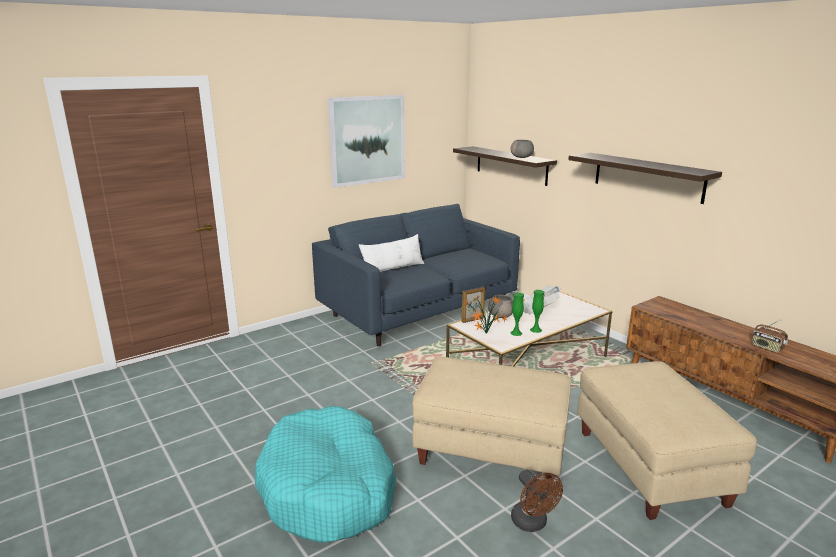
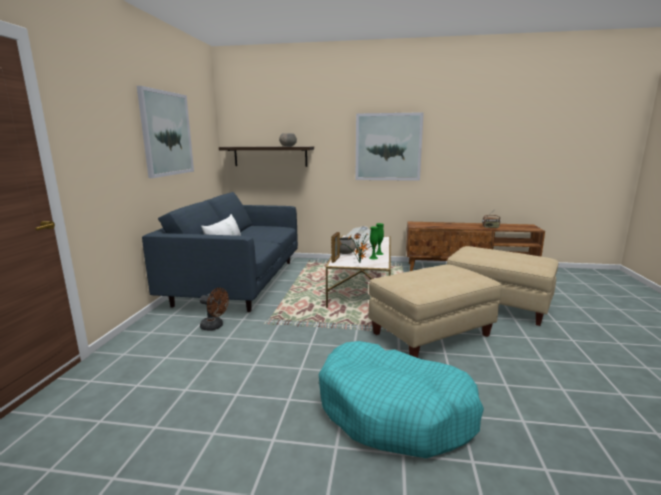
camera: 45 degrees left, 5 degrees down
(532, 524) = (515, 355): brown fan -> brown fan (215, 326)
(647, 177) = (388, 147): shelf -> picture

